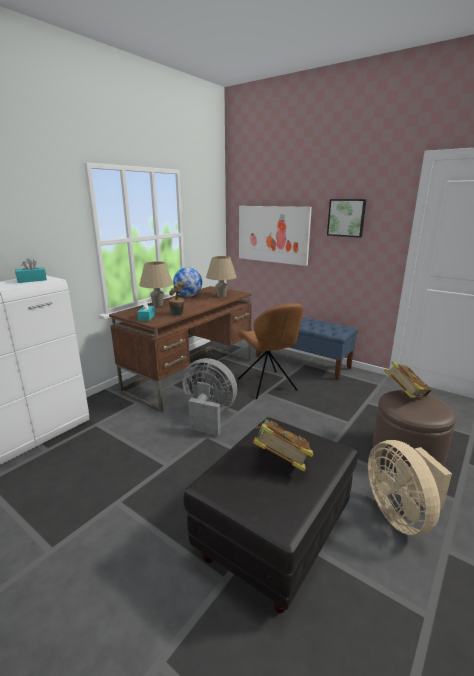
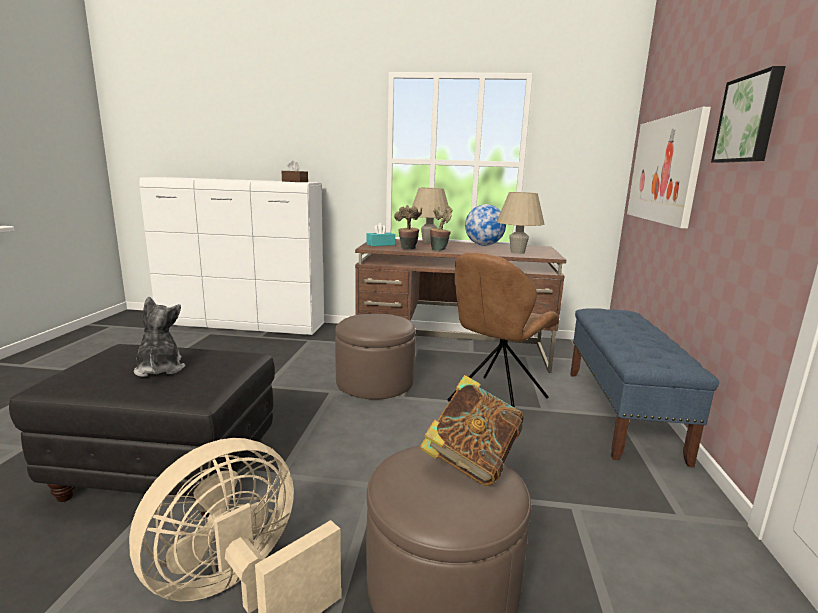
camera: 60 degrees right, 5 degrees down
(32, 280) = (295, 181): turquoise tissue box -> brown tissue box
(190, 308) = (440, 250): none -> potted plant
(208, 415) = (375, 382): grey fan -> brown ottoman
(281, 462) = (160, 369): book -> plush toy

